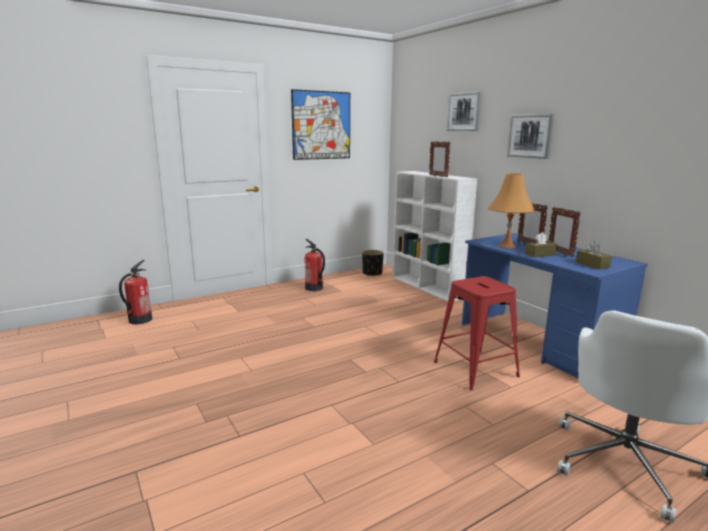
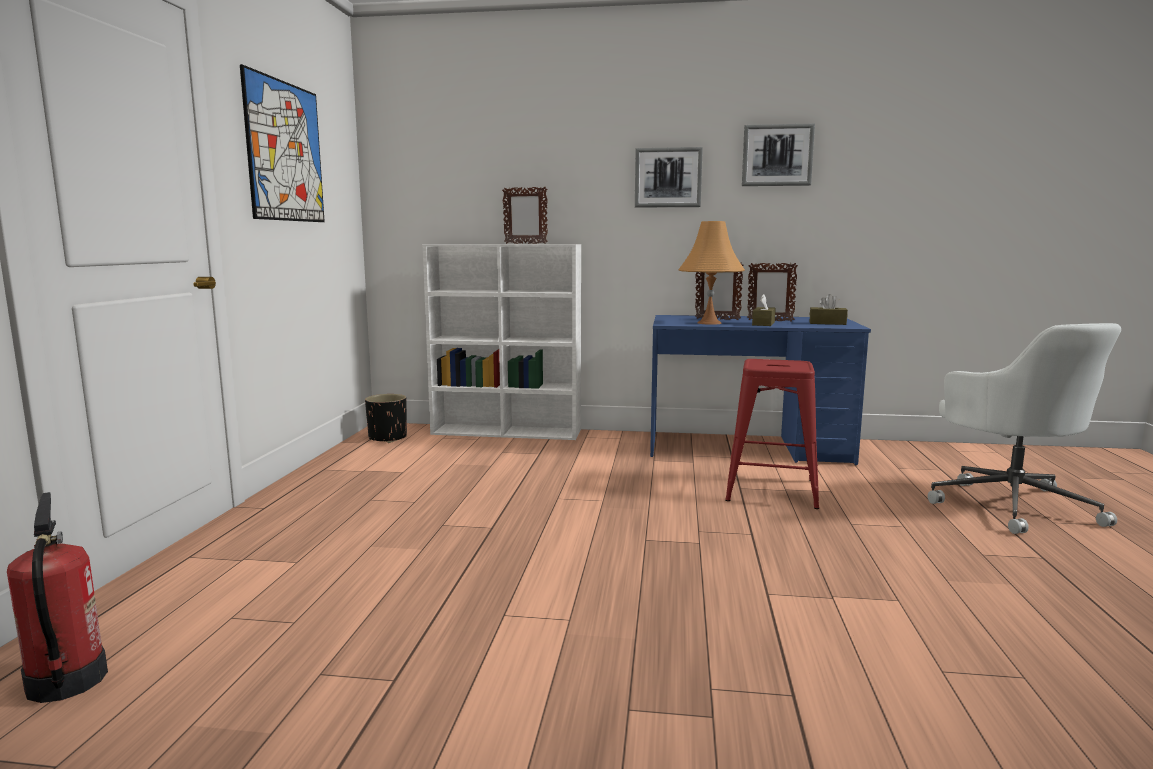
camera: 50 degrees left, 5 degrees down
(314, 288) = (346, 482): fire extinguisher -> none
(464, 111) = (542, 143): picture -> picture (777, 155)

